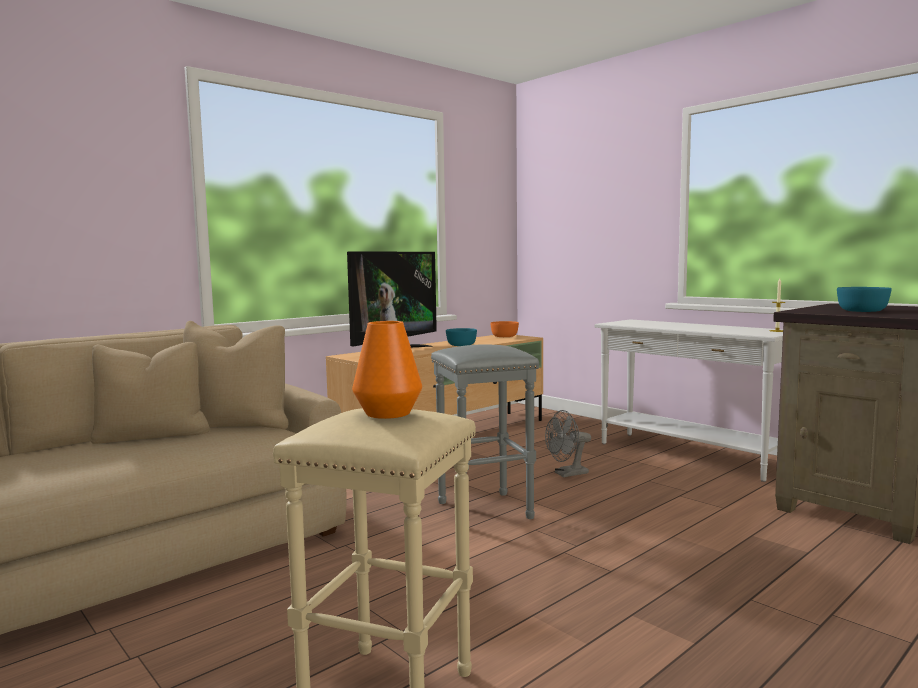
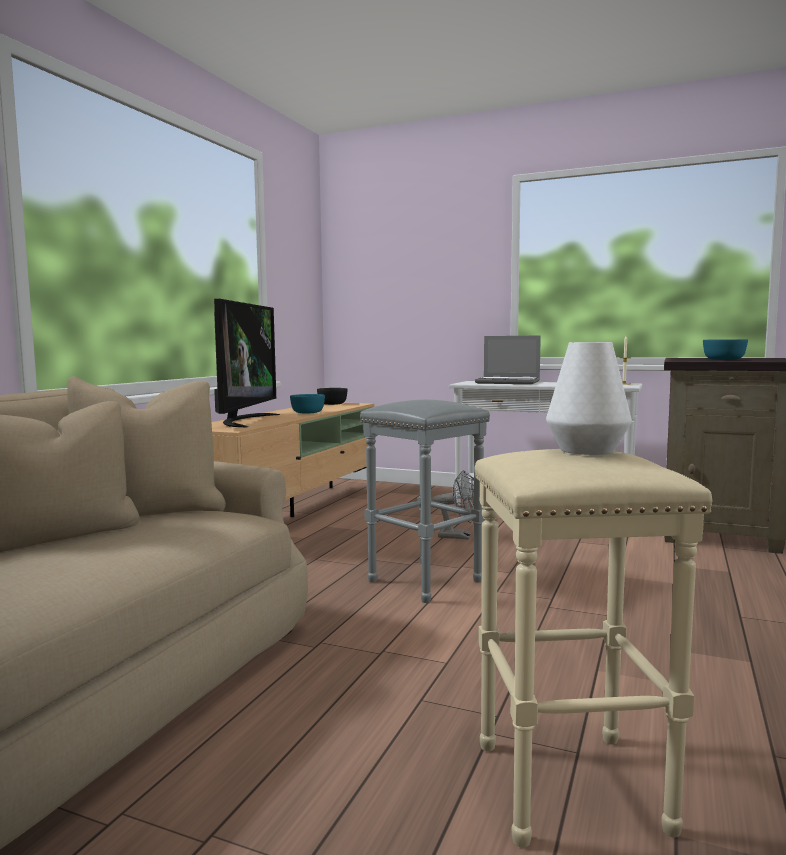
camera: 25 degrees left, 0 degrees up
(388, 413) = (587, 450): orange vase -> white vase
(504, 336) = (332, 404): orange bowl -> black bowl
(567, 474) = (460, 536): grey fan -> grey fan turned 120 degrees counterclockwise
(660, 323) = (509, 382): none -> laptop

